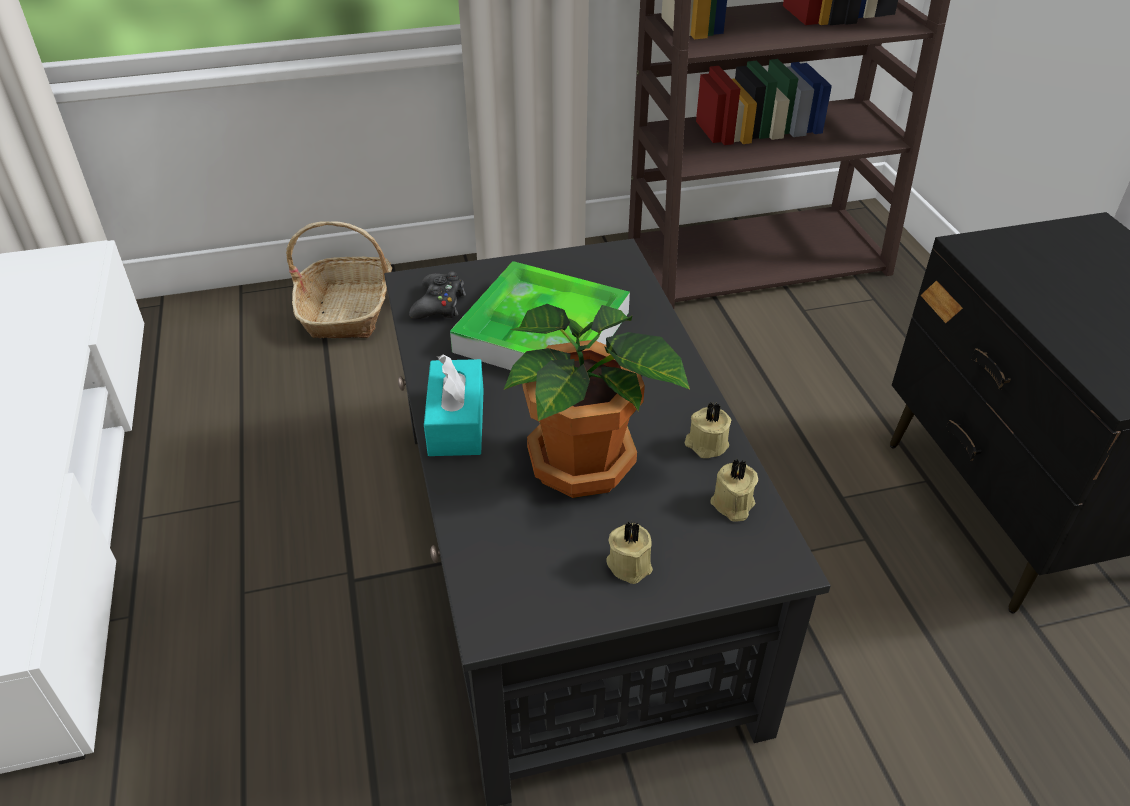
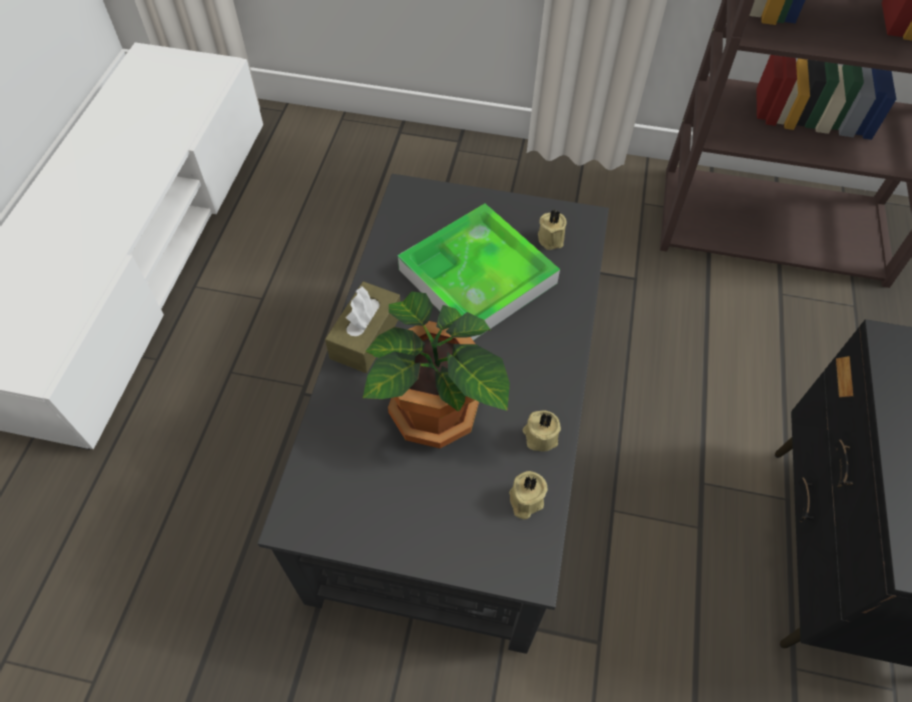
camera: 25 degrees right, 15 degrees up
(348, 310) = (410, 161): basket -> none
(439, 304) = (415, 220): black game controller -> none
(456, 422) = (366, 336): turquoise tissue box -> brown tissue box
(630, 563) = (416, 516): beige candle -> beige candle (552, 238)

